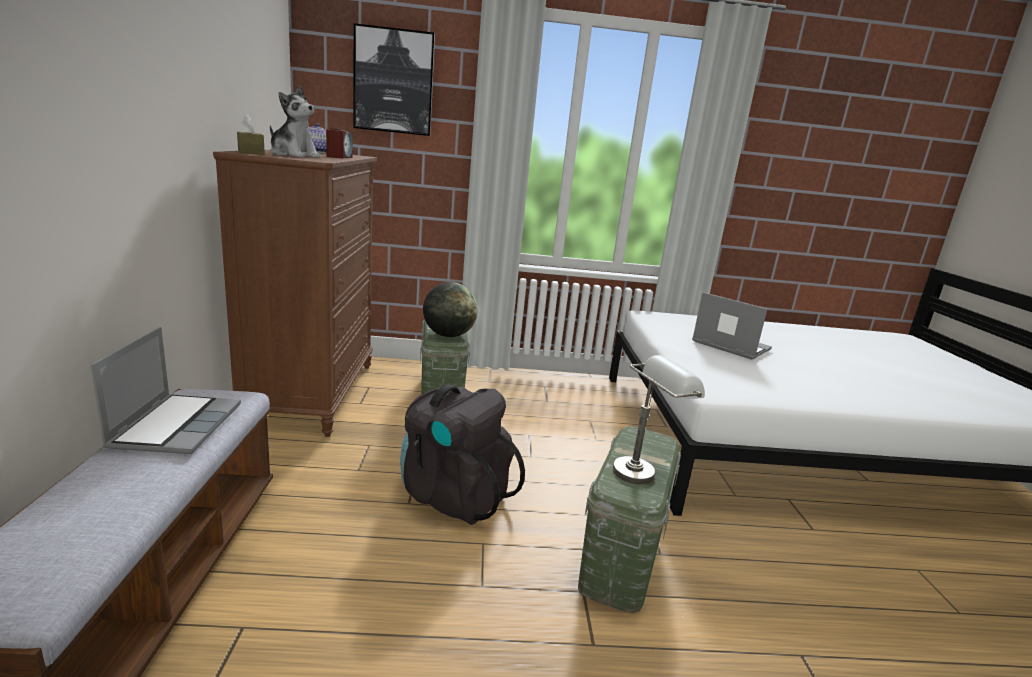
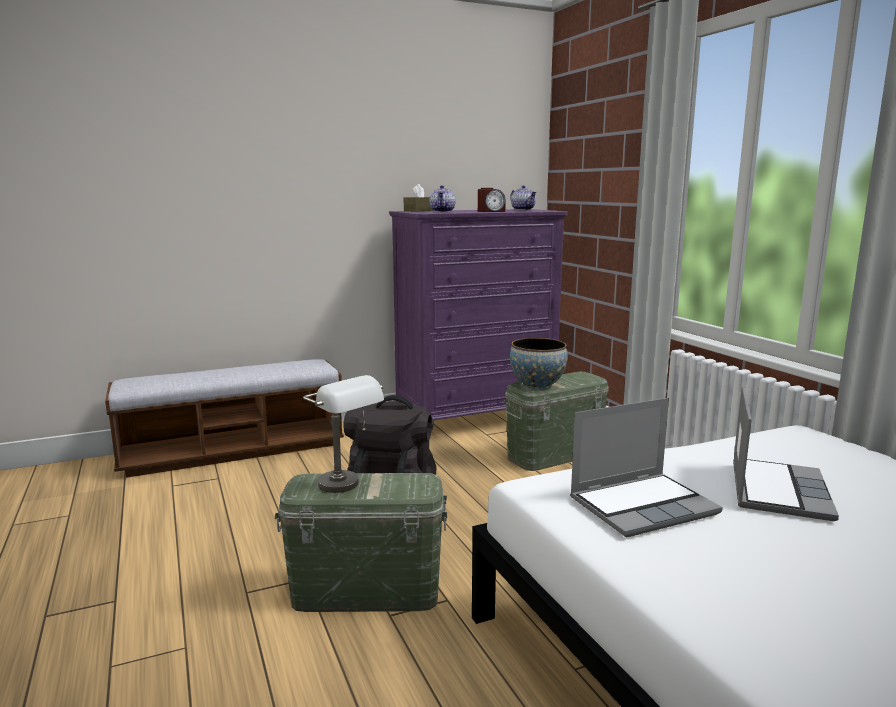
camera: 70 degrees right, 5 degrees down
(176, 425) = (273, 367): laptop -> laptop (643, 505)
(294, 155) = (442, 211): plush toy -> teapot
(313, 394) = (476, 418): brown dresser -> purple dresser
(394, 82) = (601, 137): picture -> none
(448, 335) = (537, 386): globe -> bowl

